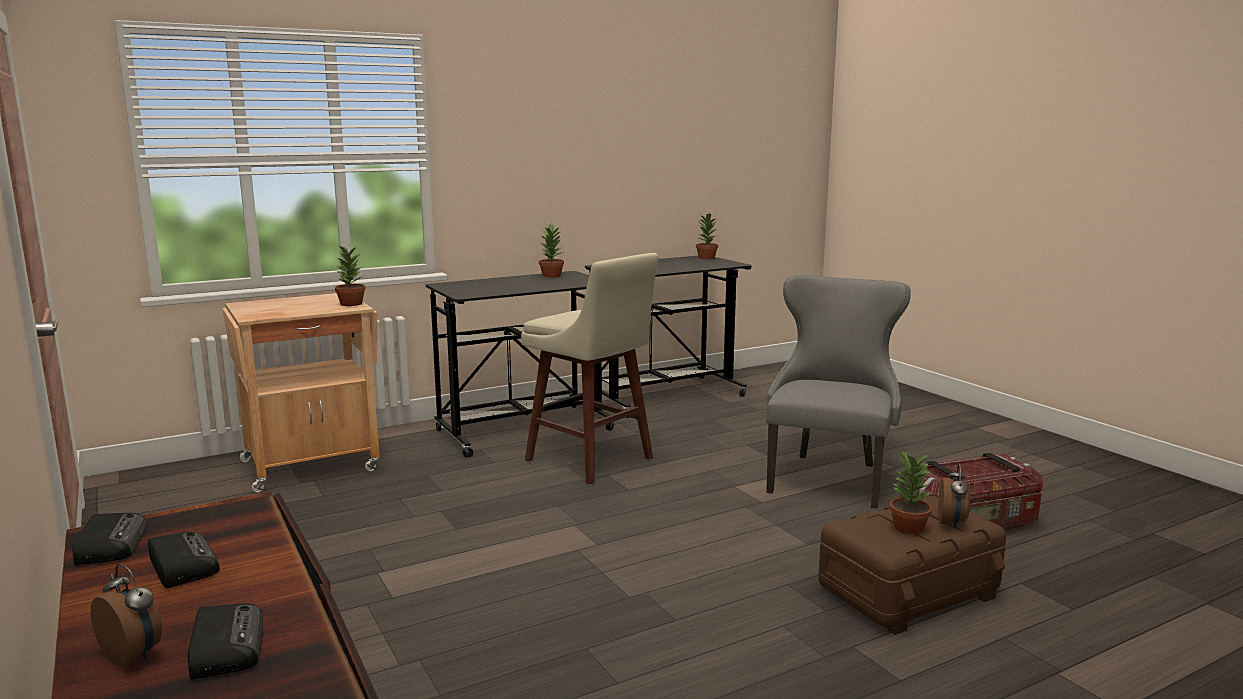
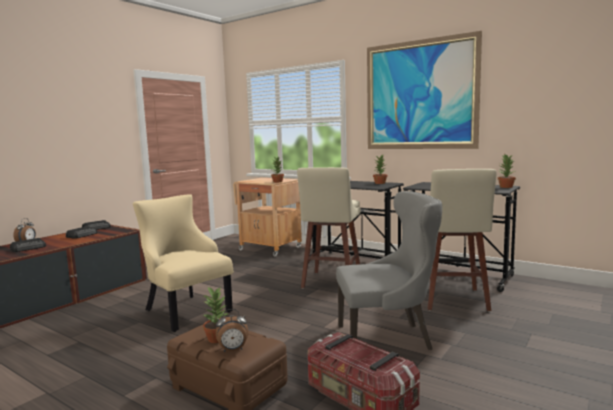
camera: 65 degrees right, 5 degrees down
(570, 120) = (419, 95): none -> picture
(590, 593) = (187, 312): none -> beige chair
(745, 420) = (453, 300): none -> beige stool

